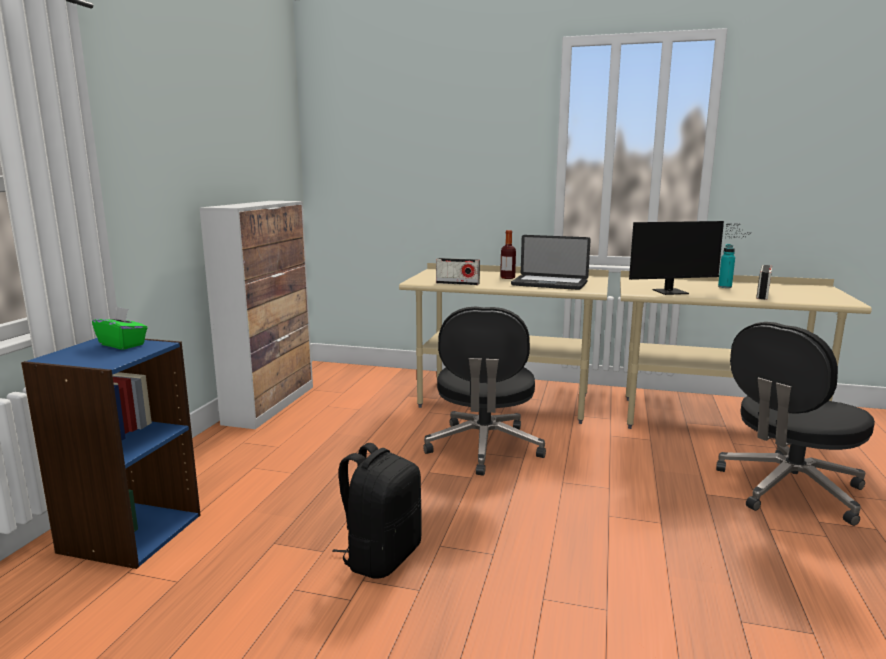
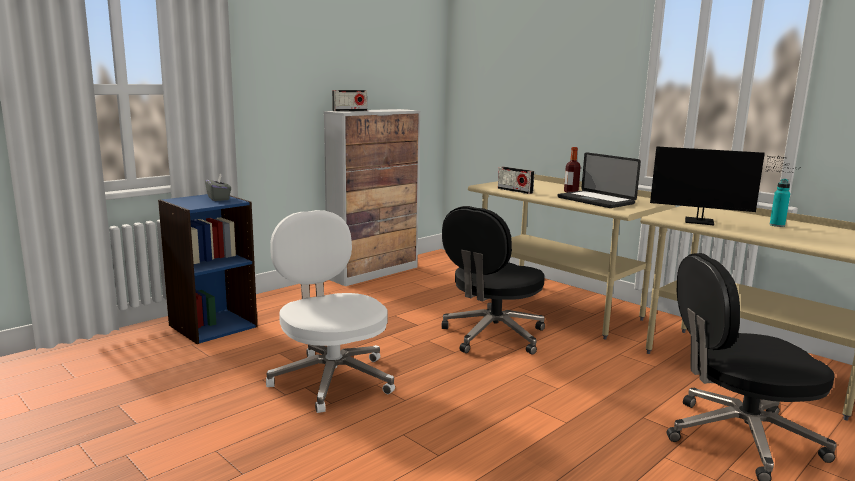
camera: 30 degrees right, 0 degrees up
(122, 344) = (219, 198): green tissue box -> grey tissue box
(381, 556) = (331, 379): black backpack -> white office chair
(762, 295) = (798, 237): radio -> radio (349, 111)

